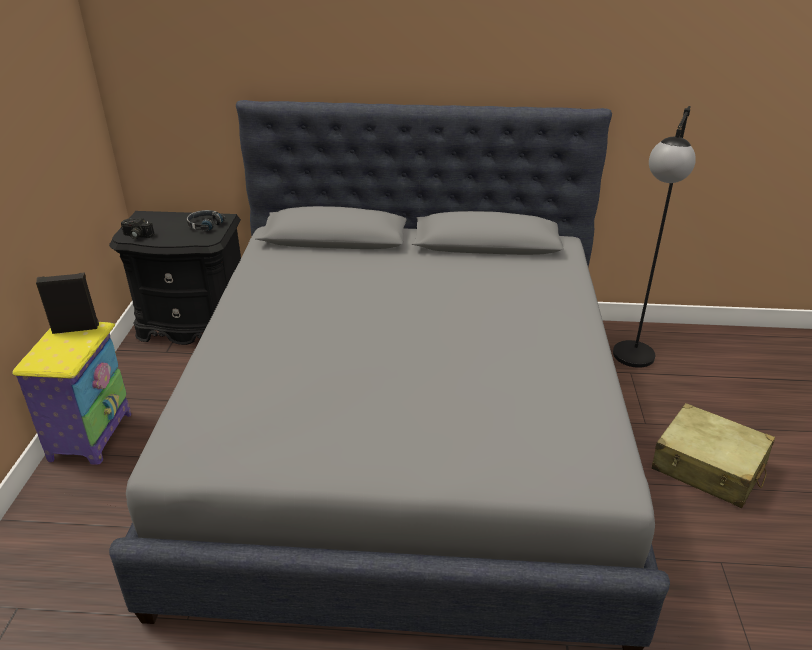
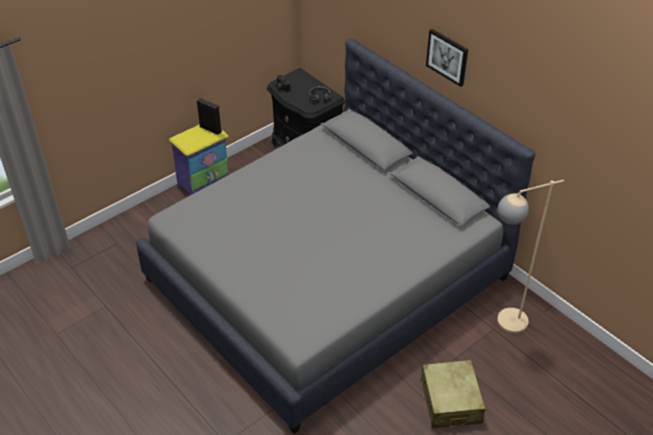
camera: 45 degrees right, 10 degrees up
(427, 45) = (447, 57): none -> picture
(631, 363) = (502, 324): black floor lamp -> beige floor lamp

